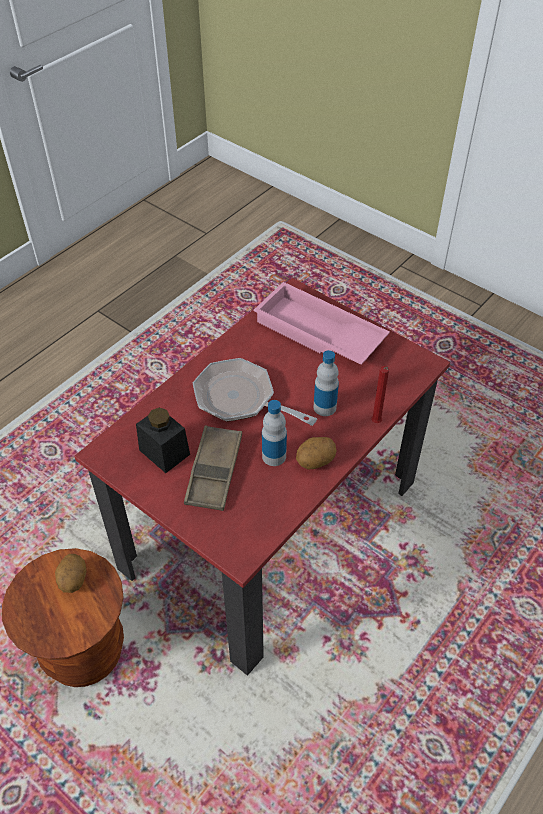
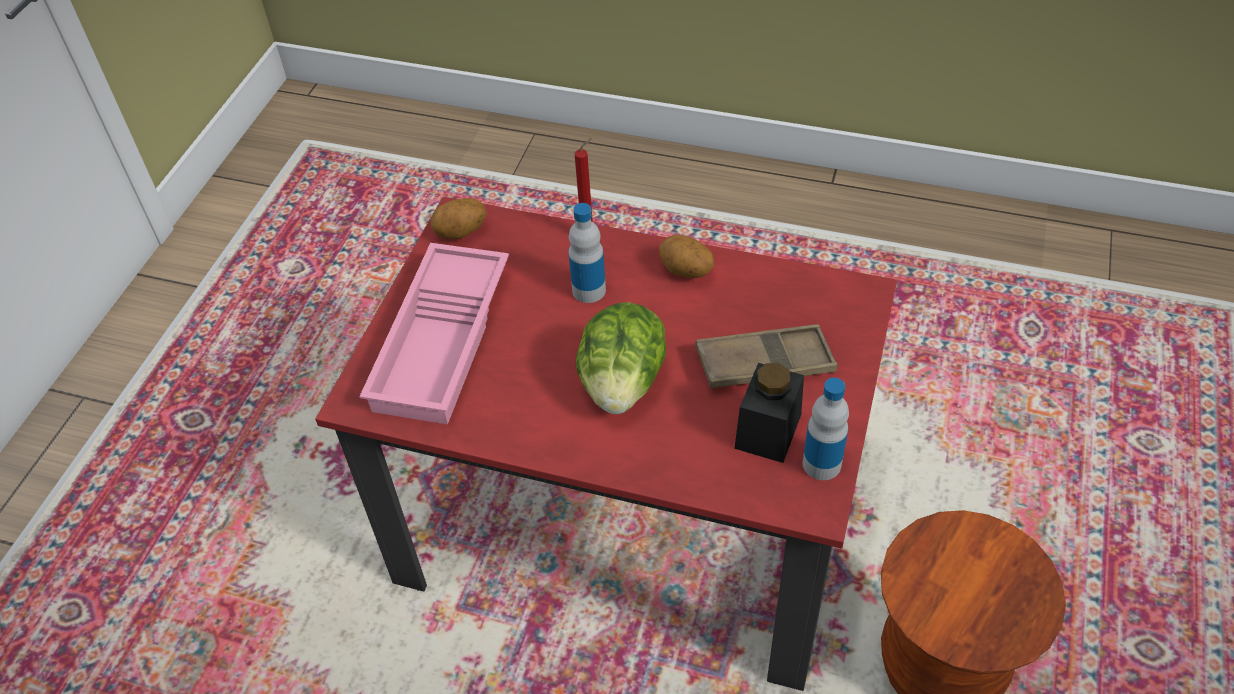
camera: 110 degrees left, 0 degrees up
(73, 580) = (938, 589): potato -> potato (461, 233)
(240, 399) = (622, 384): frying pan -> lettuce
(274, 456) = (702, 313): bottle -> bottle (821, 464)

